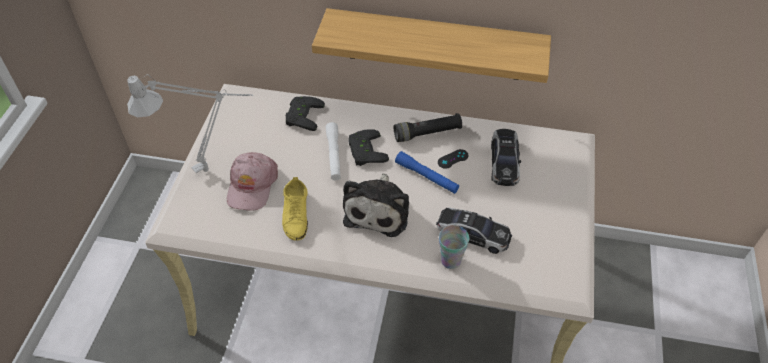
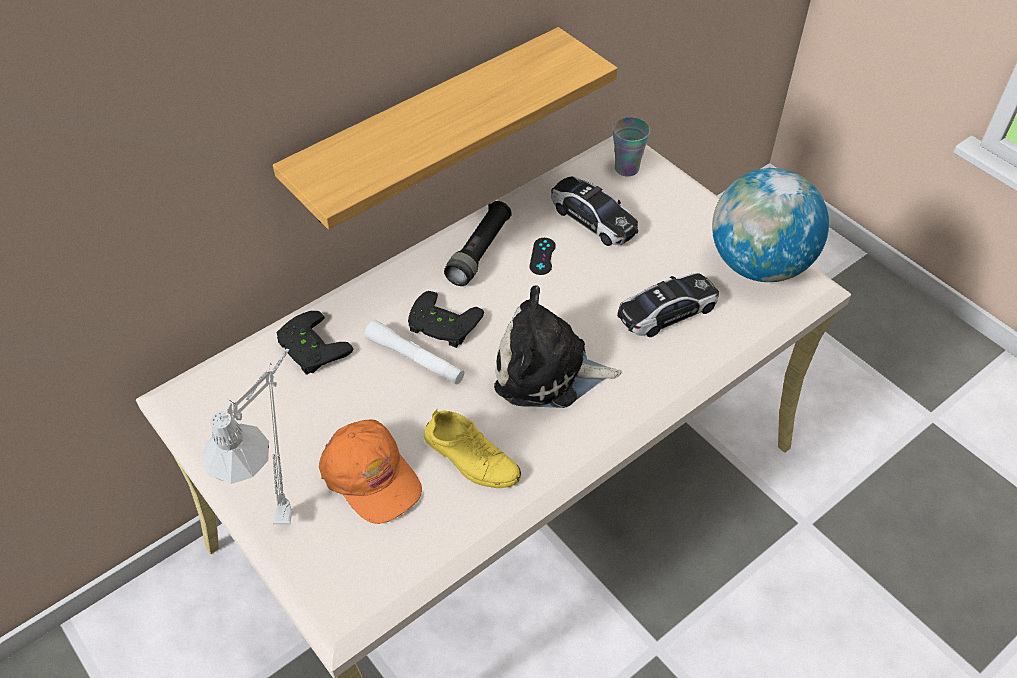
camera: 50 degrees left, 0 degrees up
(252, 185) = (371, 476): pink cap -> orange cap
(378, 210) = (548, 371): plush toy -> plush toy turned 135 degrees clockwise
(426, 177) = (544, 296): blue flashlight -> none
(451, 261) = (685, 355): cup -> cup (627, 168)
(557, 256) = (759, 265): none -> globe

